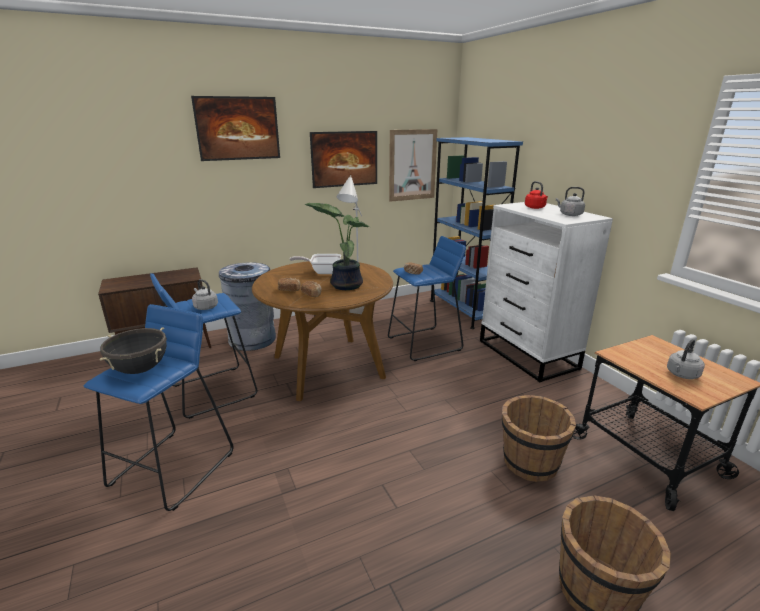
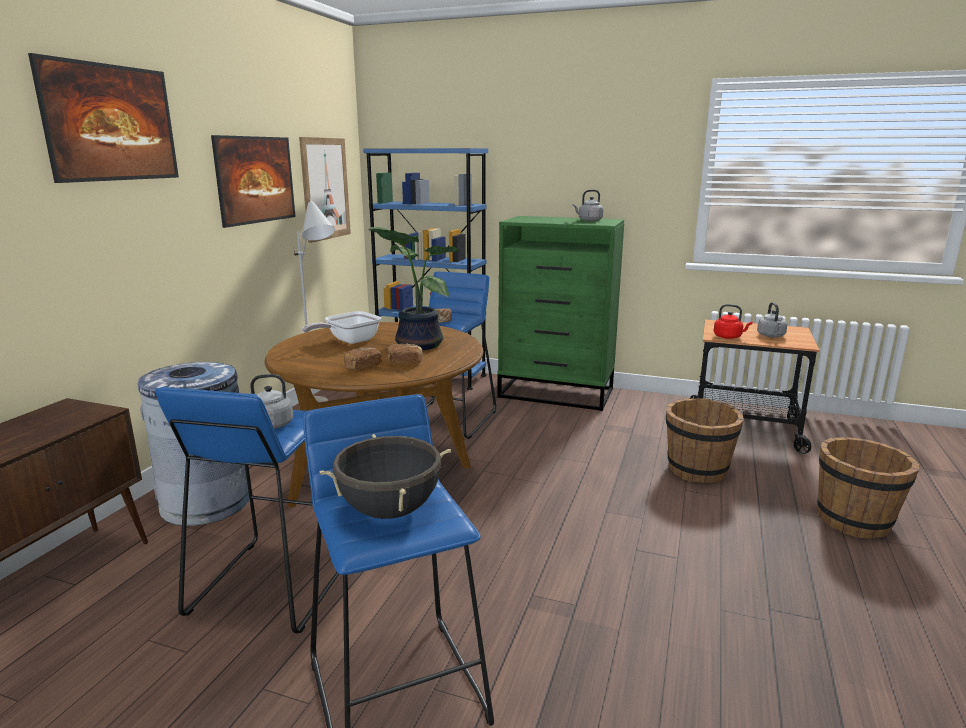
camera: 45 degrees left, 5 degrees down
(528, 355) = (557, 393): white dresser -> green dresser
(535, 208) = (543, 219): red kettle -> red kettle (729, 337)

